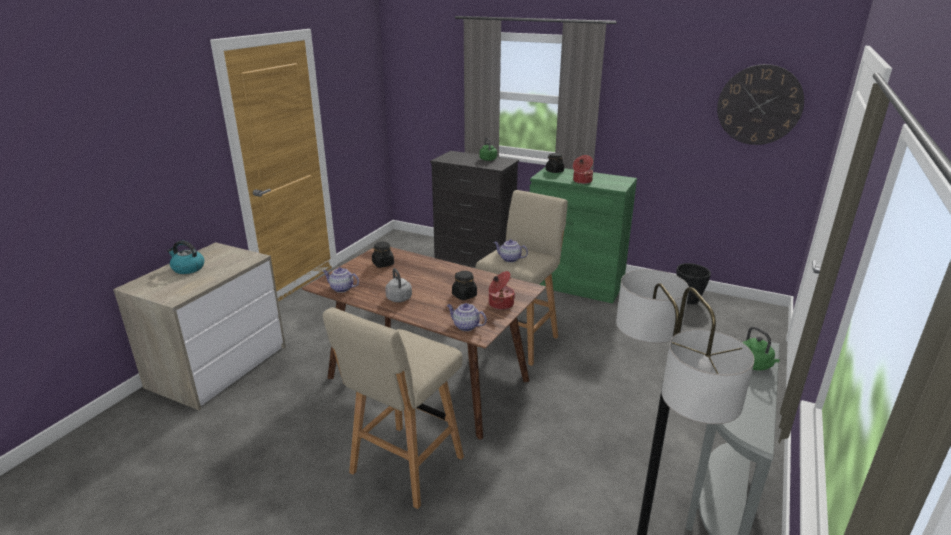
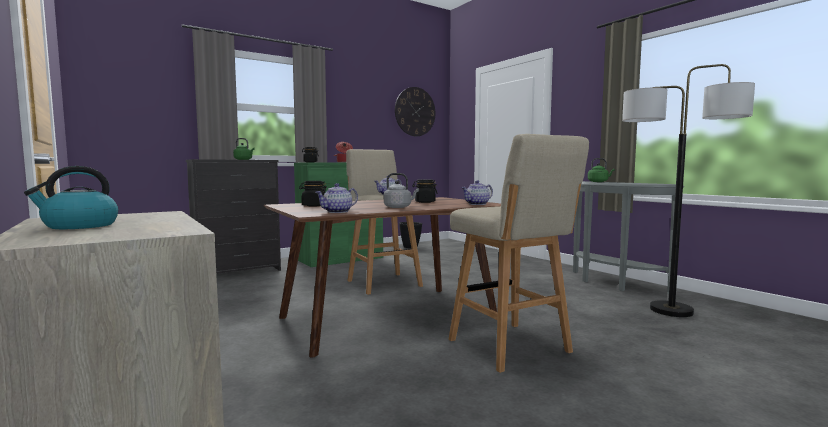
camera: 60 degrees left, 20 degrees down
(500, 304) = (453, 200): cooking pot -> none

